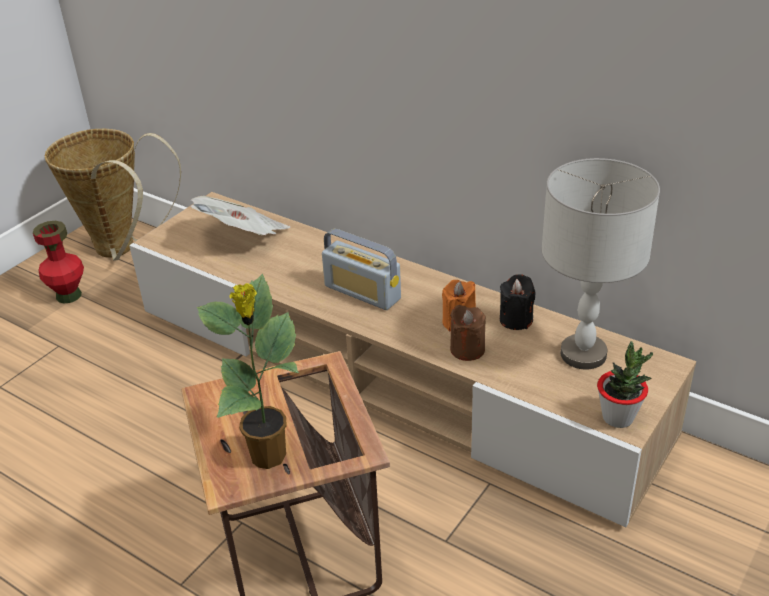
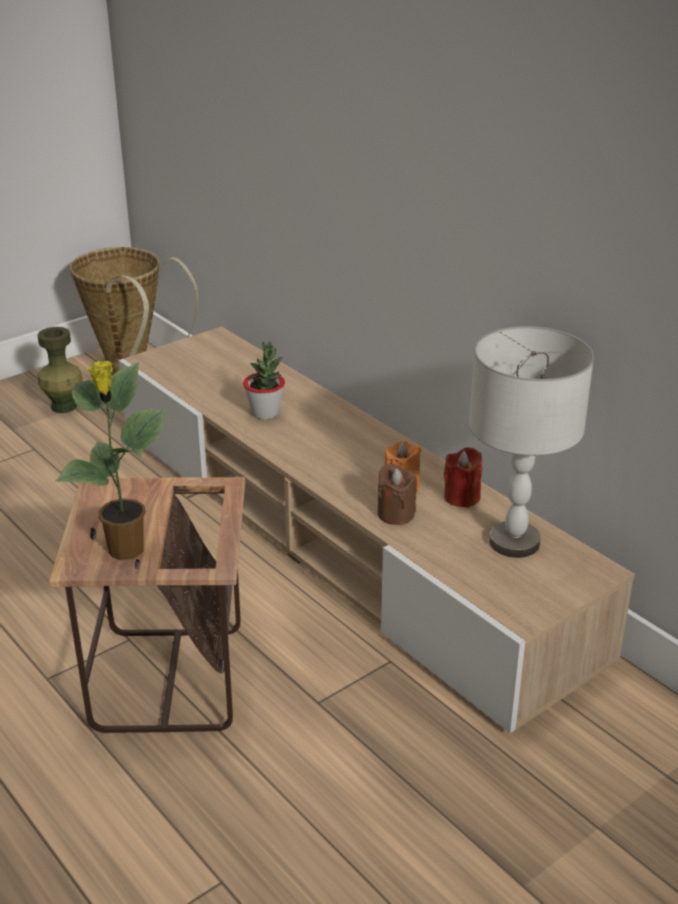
camera: 15 degrees right, 5 degrees down
(69, 295) = (64, 406): red vase -> green vase
(244, 237) = (230, 372): newspaper -> none
(362, 292) = (319, 442): radio -> none
(516, 320) = (462, 497): black candle -> red candle
(618, 417) = (517, 607): potted plant -> potted plant (265, 413)

